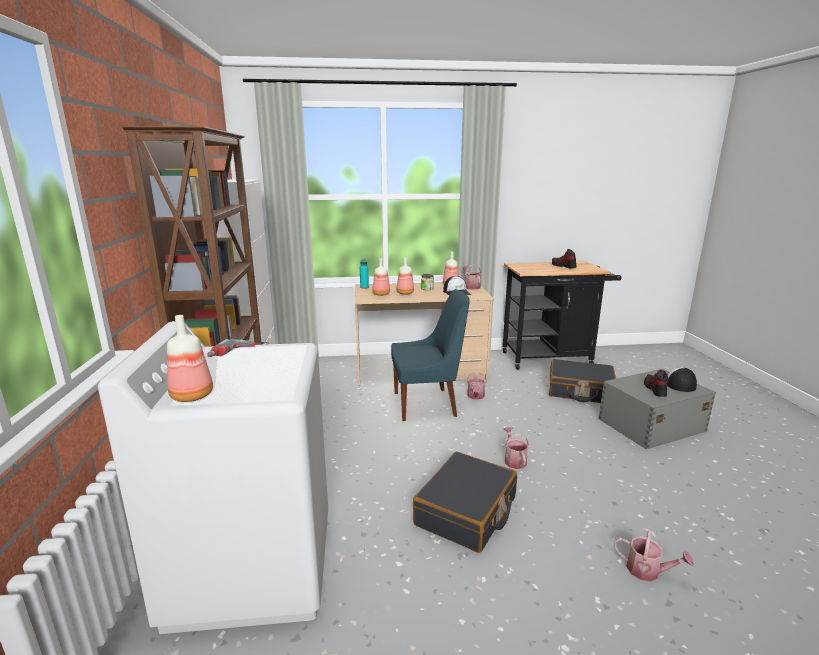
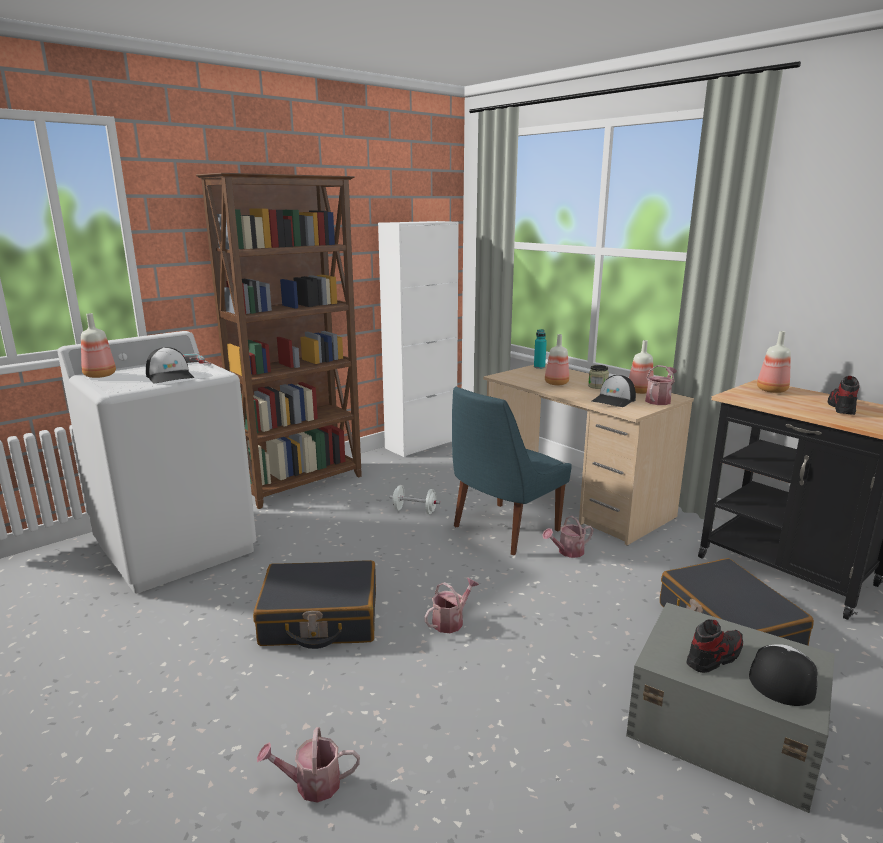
camera: 55 degrees right, 0 degrees up
(272, 365) = (170, 376): none -> cap
(360, 423) = (414, 511): none -> white dumbbell
(380, 294) = (529, 377): bottle -> bottle (770, 390)
(427, 404) = (503, 530): blue chair -> blue chair turned 90 degrees clockwise
(648, 571) = (311, 784): watering can -> watering can turned 90 degrees clockwise

